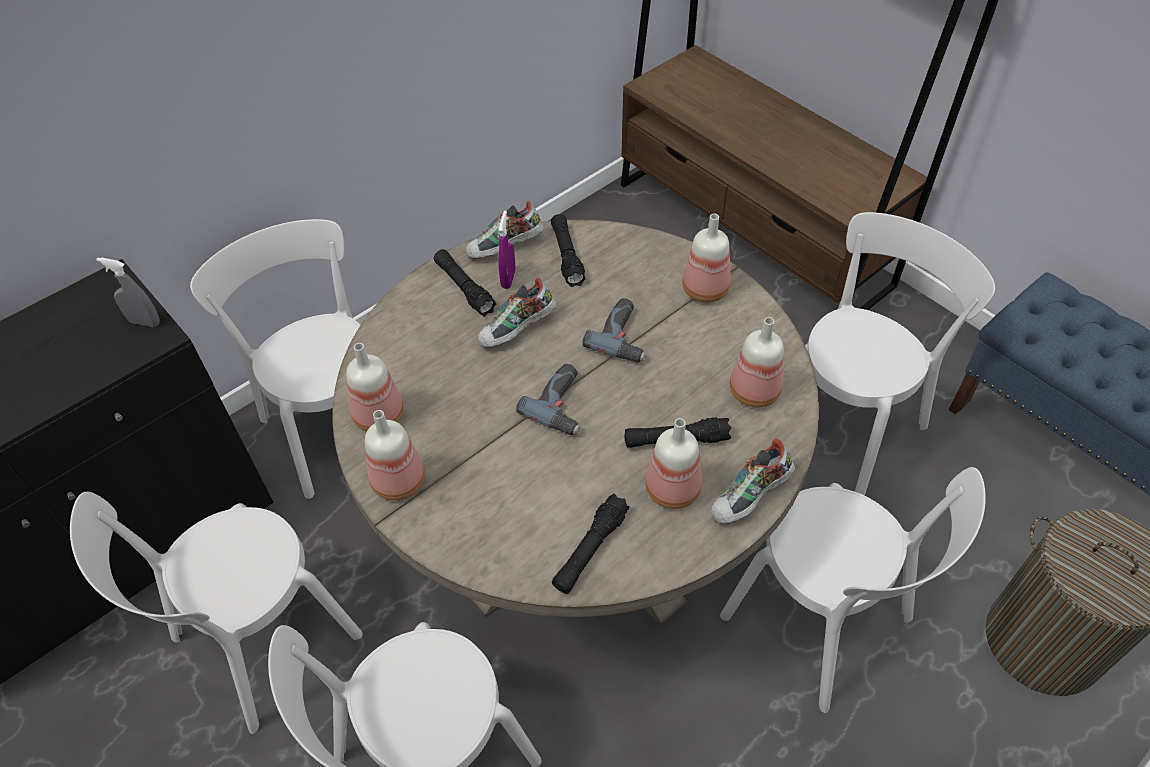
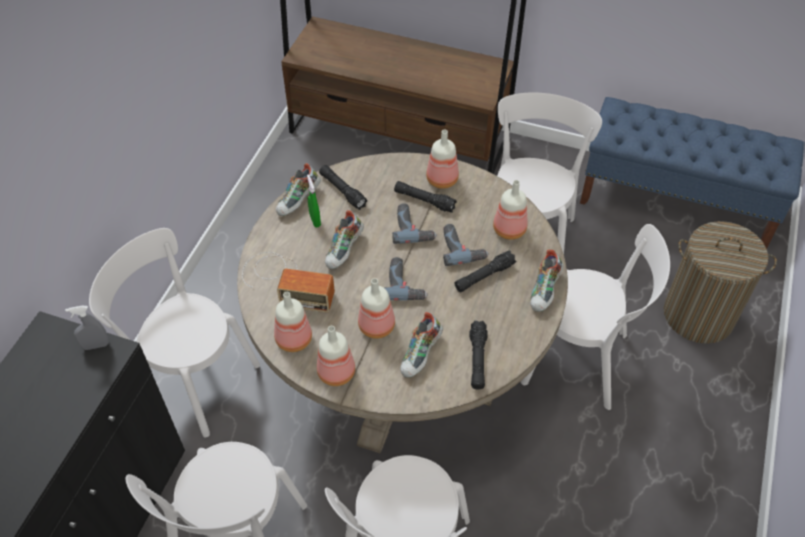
camera: 30 degrees left, 0 degrees up
(421, 340) = (286, 281): none -> radio
(464, 288) = (290, 237): black flashlight -> black flashlight (424, 201)
(508, 279) = (315, 220): purple spray bottle -> green spray bottle
(519, 508) = (421, 355): none -> shoe
(671, 388) = (462, 247): none -> power drill
(673, 488) = (500, 304): bottle -> bottle (376, 325)

